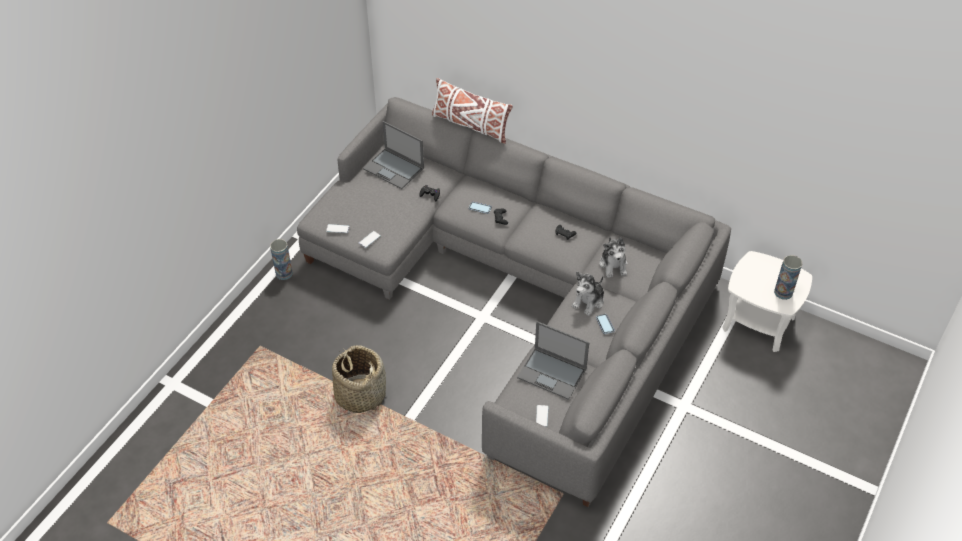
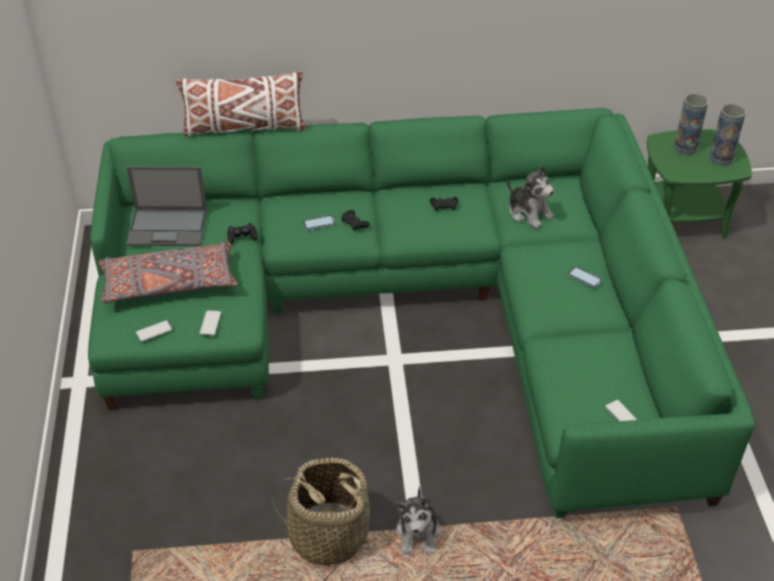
camera: 35 degrees left, 5 degrees down
(284, 273) = (88, 439): vase -> vase (685, 148)
(367, 204) = (169, 284): none -> grey pillow
(522, 293) = (415, 310): grey sofa -> green sofa
(552, 373) = (584, 360): laptop -> none
(589, 301) = (542, 263): plush toy -> plush toy (418, 533)
(758, 323) = (683, 219): white side table -> green side table

